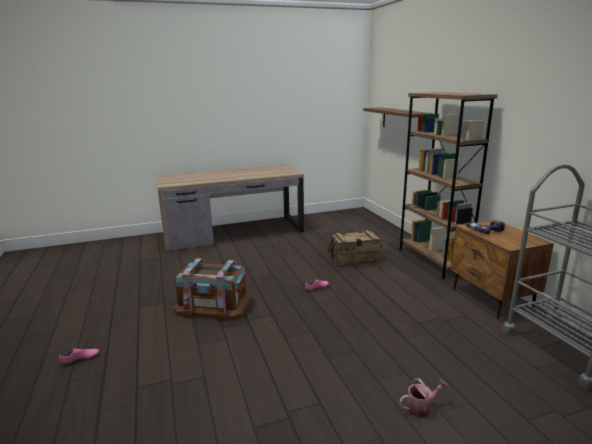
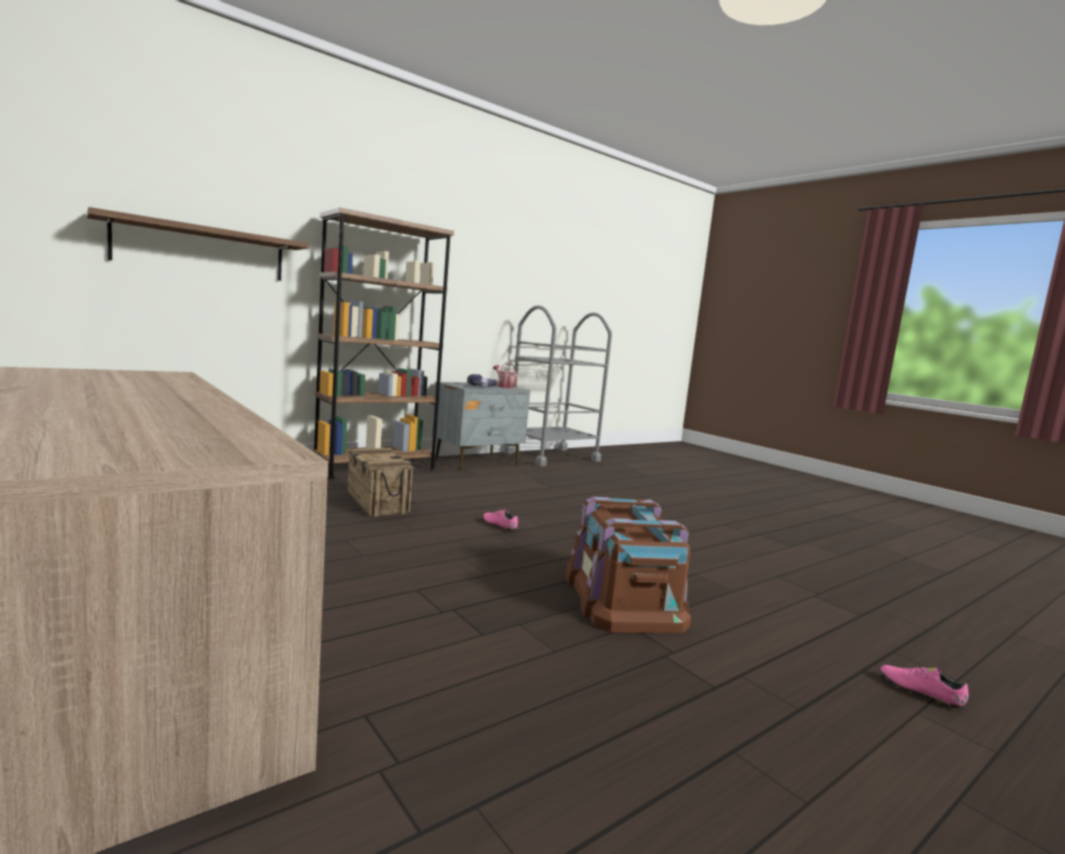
camera: 110 degrees left, 10 degrees down
(421, 407) = (678, 496): watering can -> watering can (504, 386)
(491, 299) = (477, 461): brown nightstand -> grey nightstand

